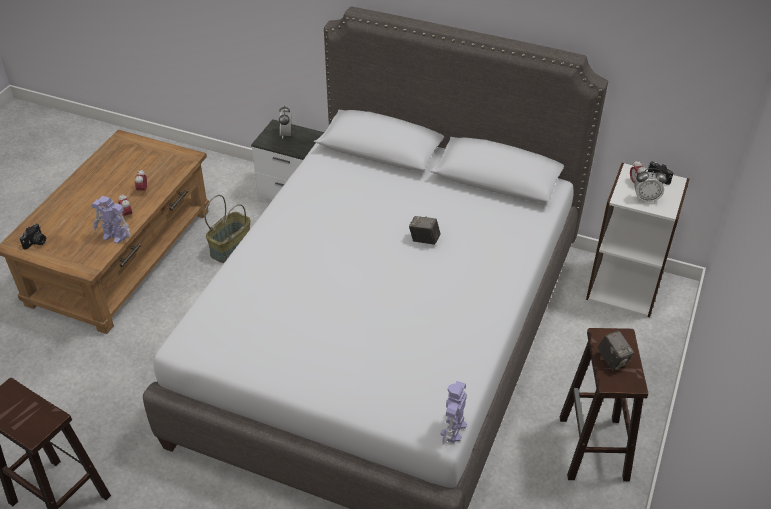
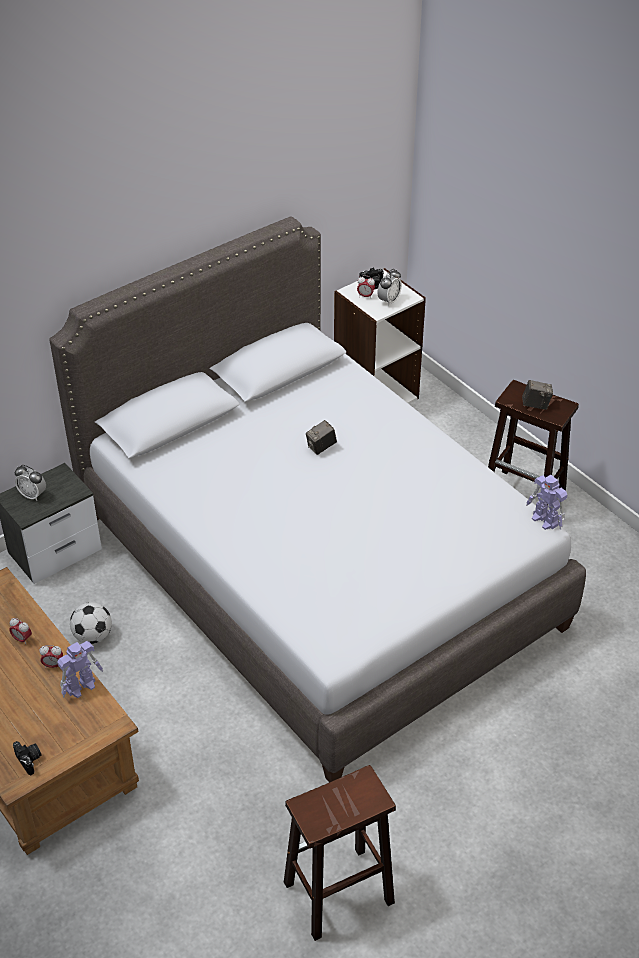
camera: 60 degrees left, 0 degrees up
(231, 247) = (93, 636): basket -> football

